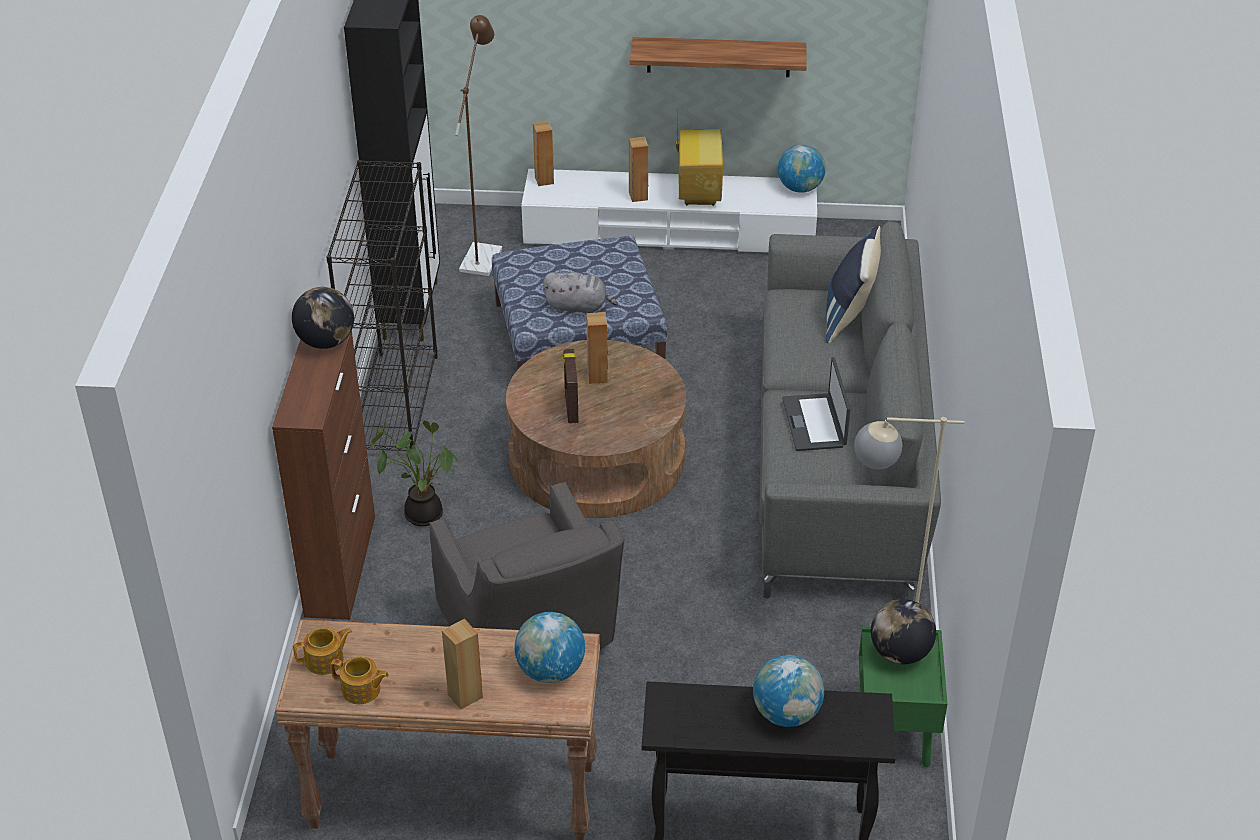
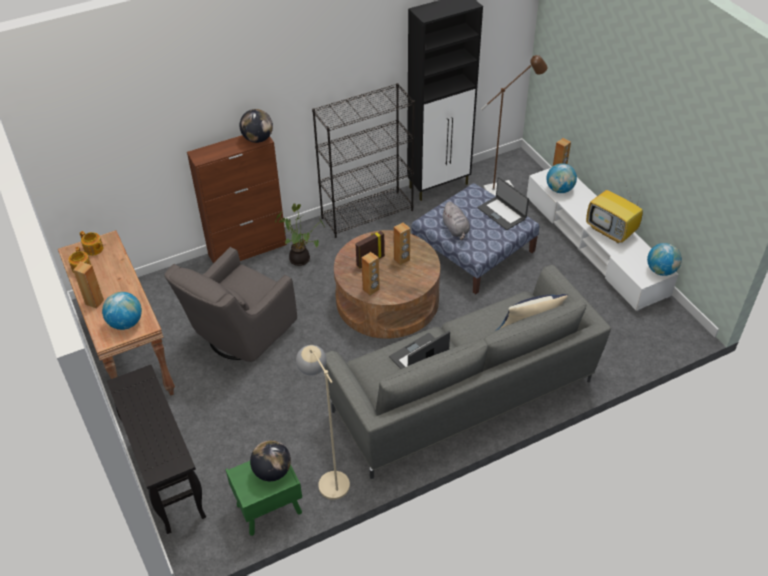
camera: 60 degrees right, 5 degrees up
(587, 254) = (502, 213): none -> laptop
(638, 196) = (582, 211): brown speaker -> brown speaker (371, 289)
(698, 191) = (612, 231): television -> television turned 75 degrees clockwise
(718, 57) = (653, 161): shelf -> none
(786, 714) = (156, 428): globe -> globe (559, 189)

